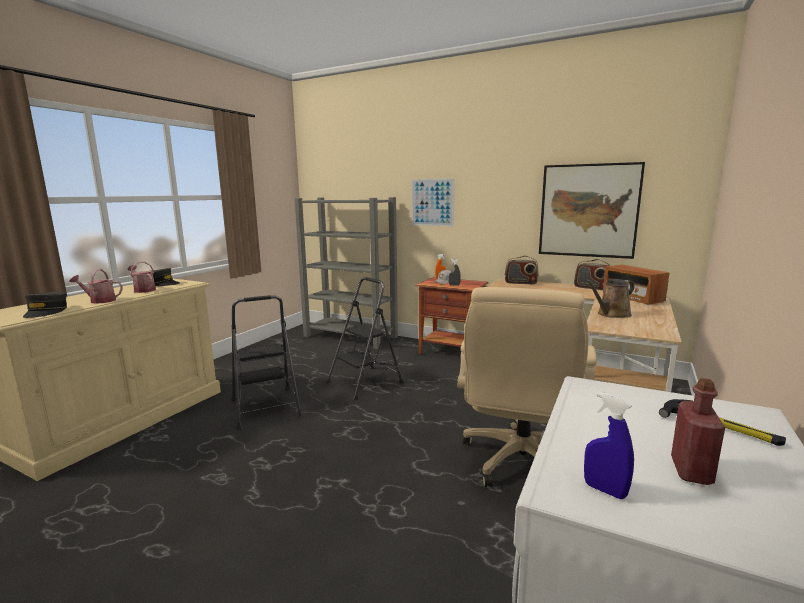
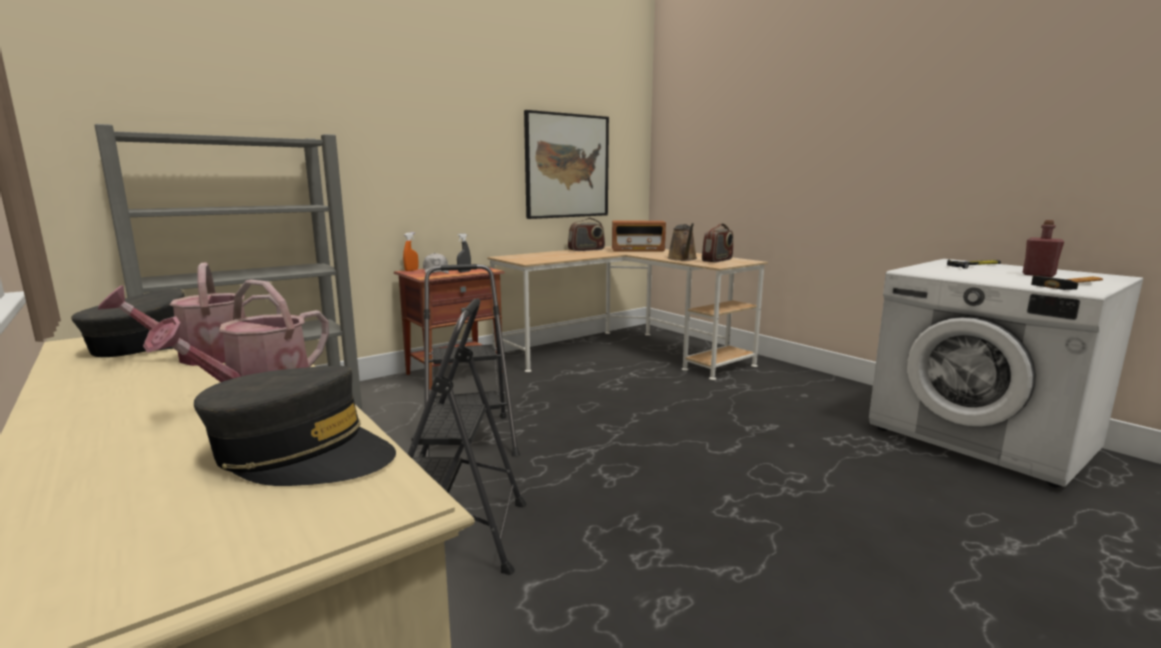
camera: 65 degrees left, 0 degrees up
(432, 202) = (379, 151): picture -> none
(519, 464) = (739, 408): beige office chair -> none
(520, 283) = (525, 256): radio -> radio (717, 260)
(604, 490) = (1075, 285): blue spray bottle -> hammer

